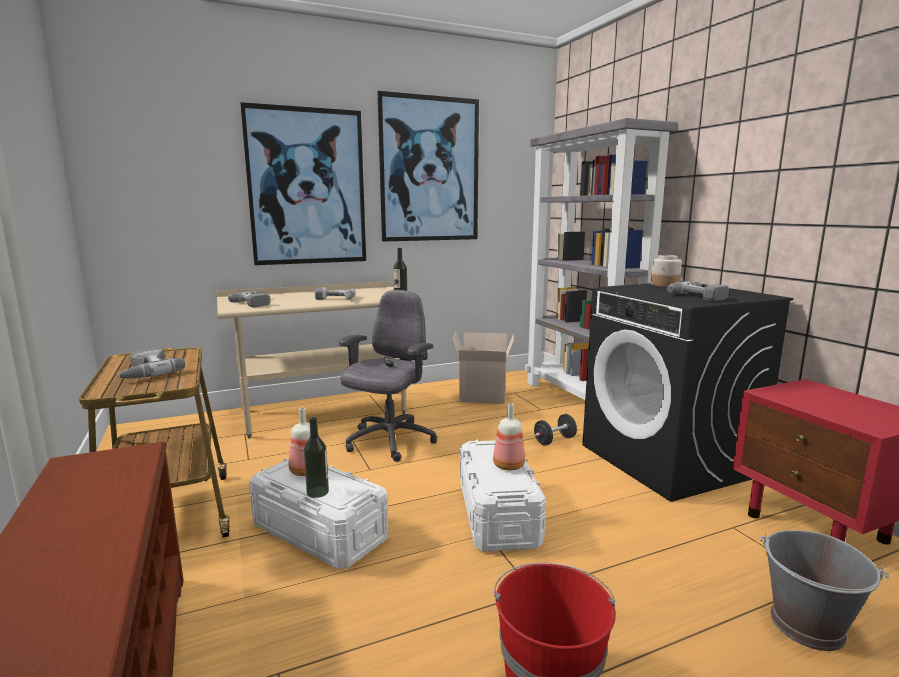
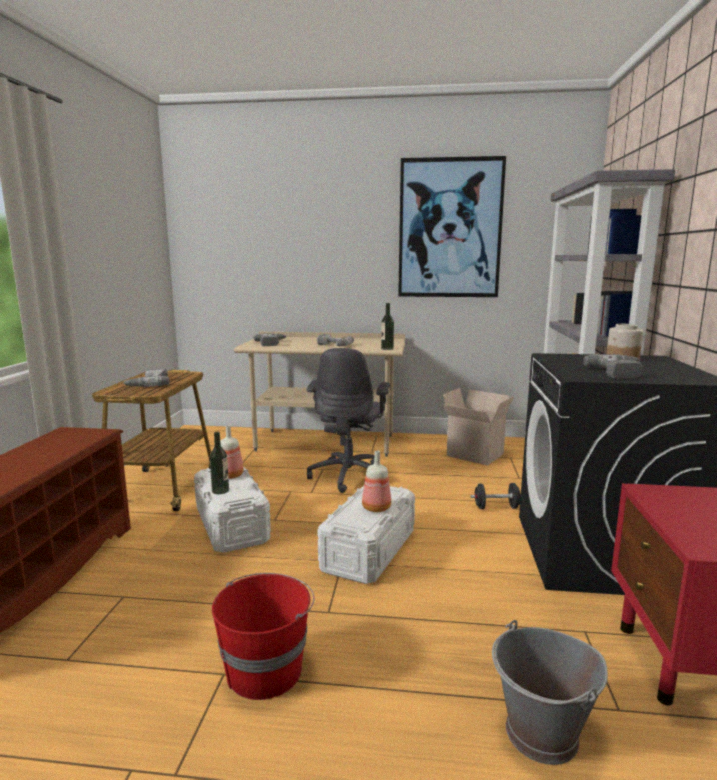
camera: 30 degrees right, 0 degrees up
(307, 187) = (334, 247): picture -> none
(389, 442) = (349, 475): grey office chair -> grey office chair turned 135 degrees clockwise

